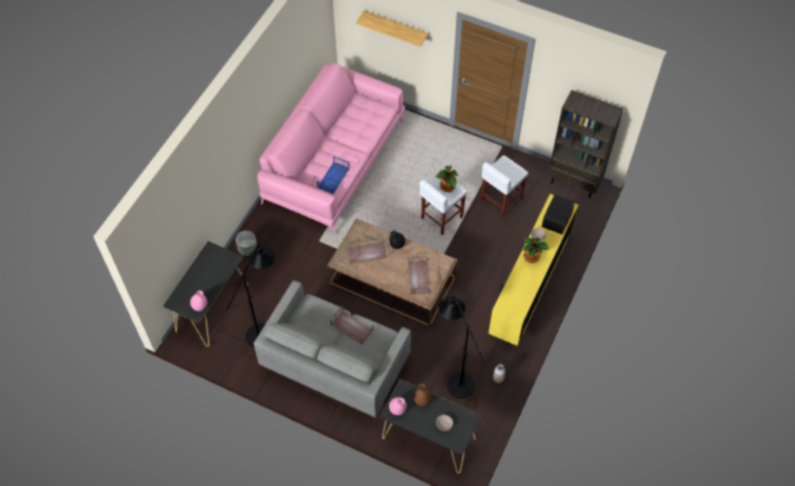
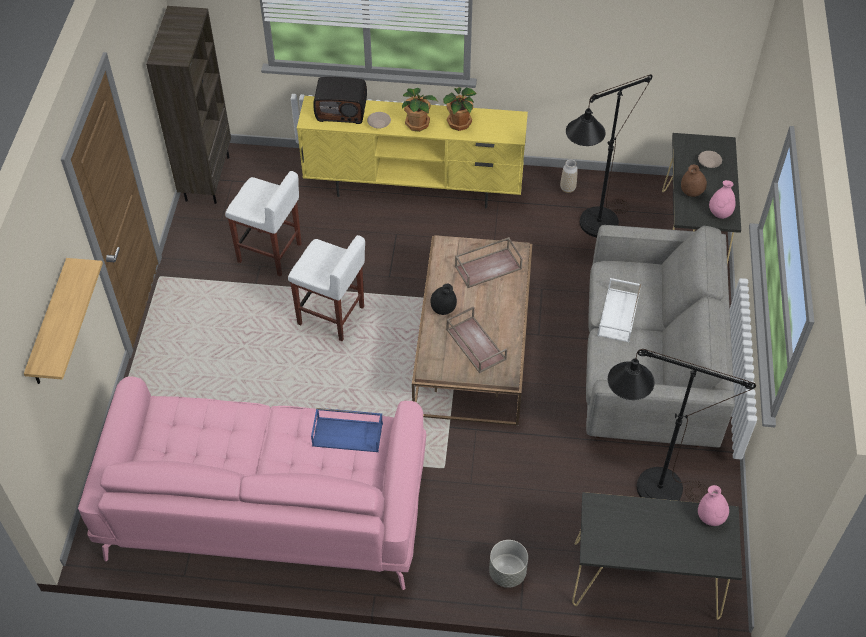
camera: 110 degrees left, 5 degrees down
(351, 327) = (619, 315): brown tray -> white tray
(447, 187) = (317, 261): potted plant -> potted plant (460, 123)

